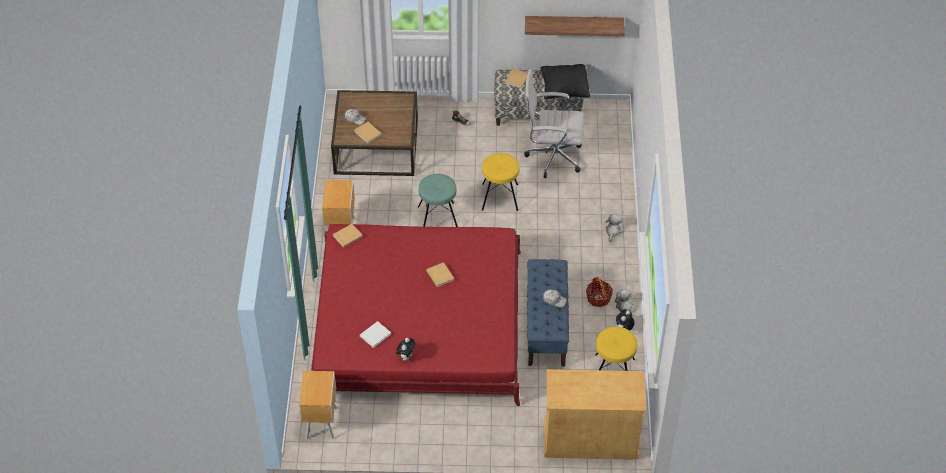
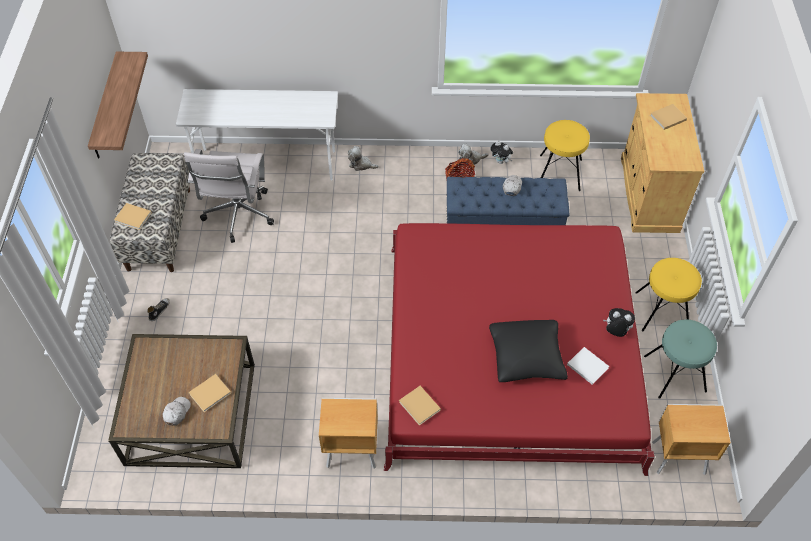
camera: 90 degrees left, 5 degrees up
(438, 218) = (333, 335): turquoise stool -> turquoise stool (675, 373)
(439, 275) = (481, 297): beige book -> beige book (667, 118)
(500, 197) = (301, 269): yellow stool -> yellow stool (662, 311)
(564, 88) = (159, 170): black pillow -> black pillow (526, 357)
(609, 171) = (268, 164): none -> white desk

